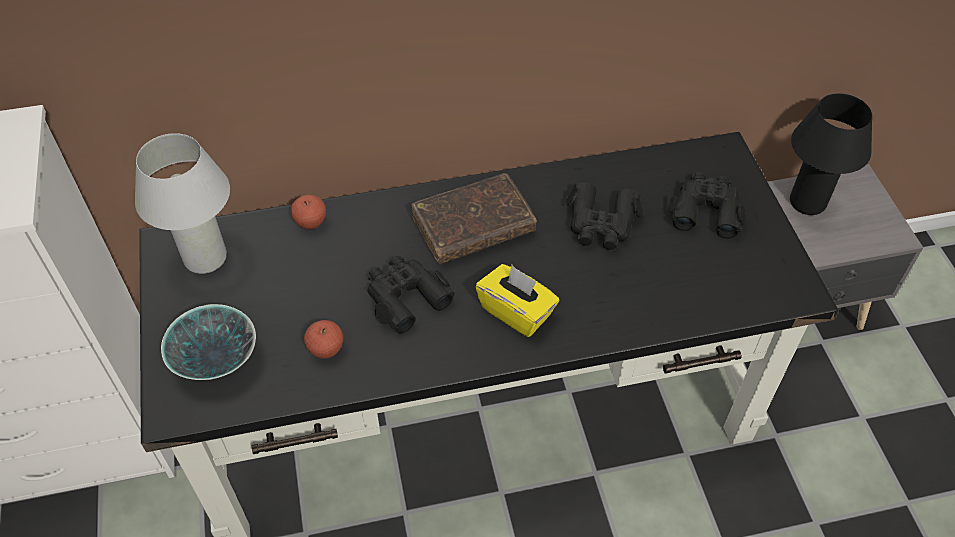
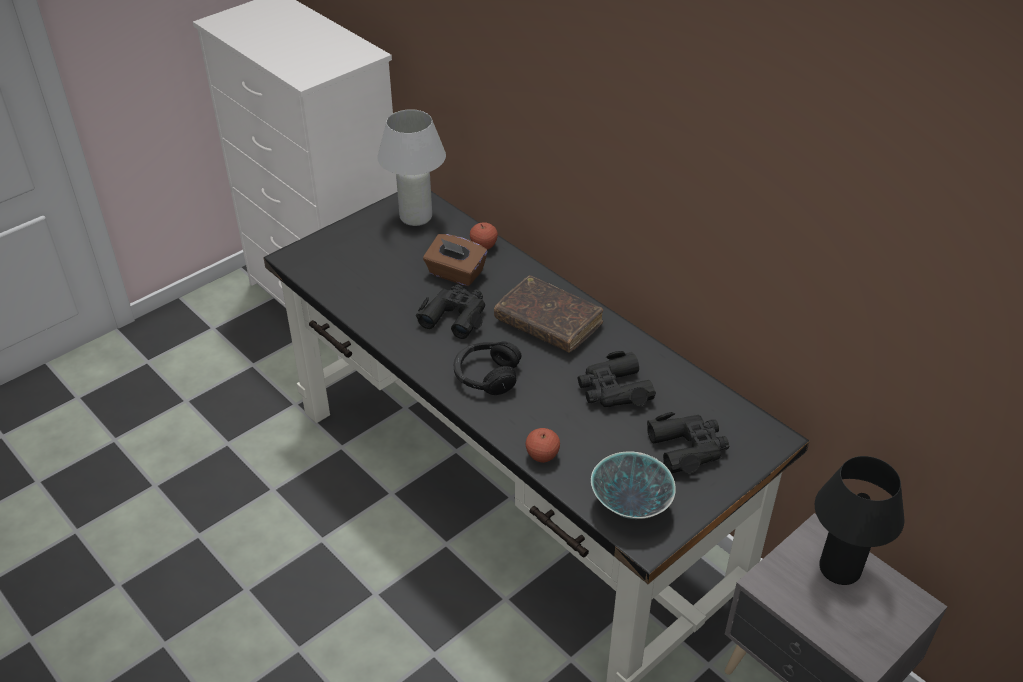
camera: 60 degrees right, 10 degrees down
(215, 362) = (339, 258): bowl -> bowl (630, 506)
(326, 349) = (383, 299): apple -> apple (542, 456)
(336, 266) = (455, 274): none -> brown tissue box
(516, 311) = (486, 375): yellow tissue box -> black headphones

